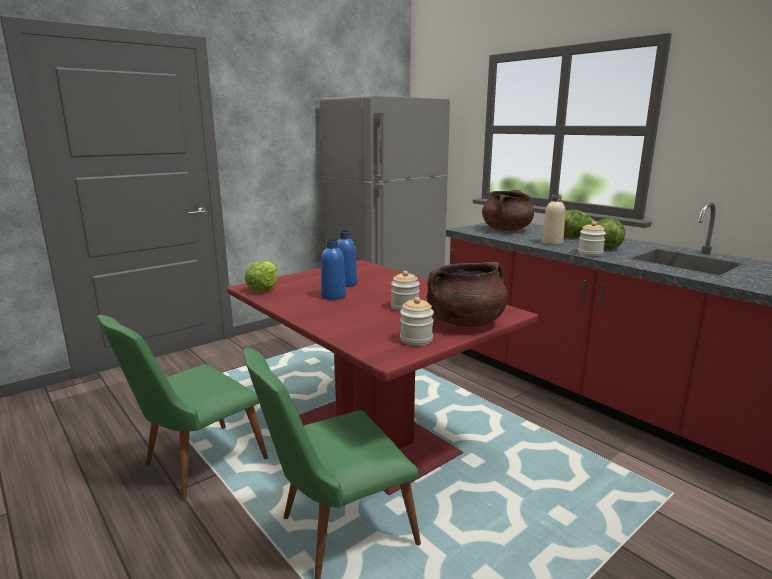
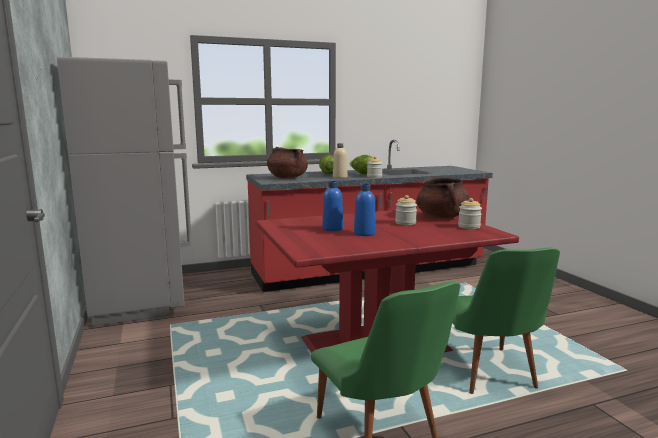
camera: 70 degrees left, 5 degrees down
(263, 289) = (321, 249): lettuce -> none

